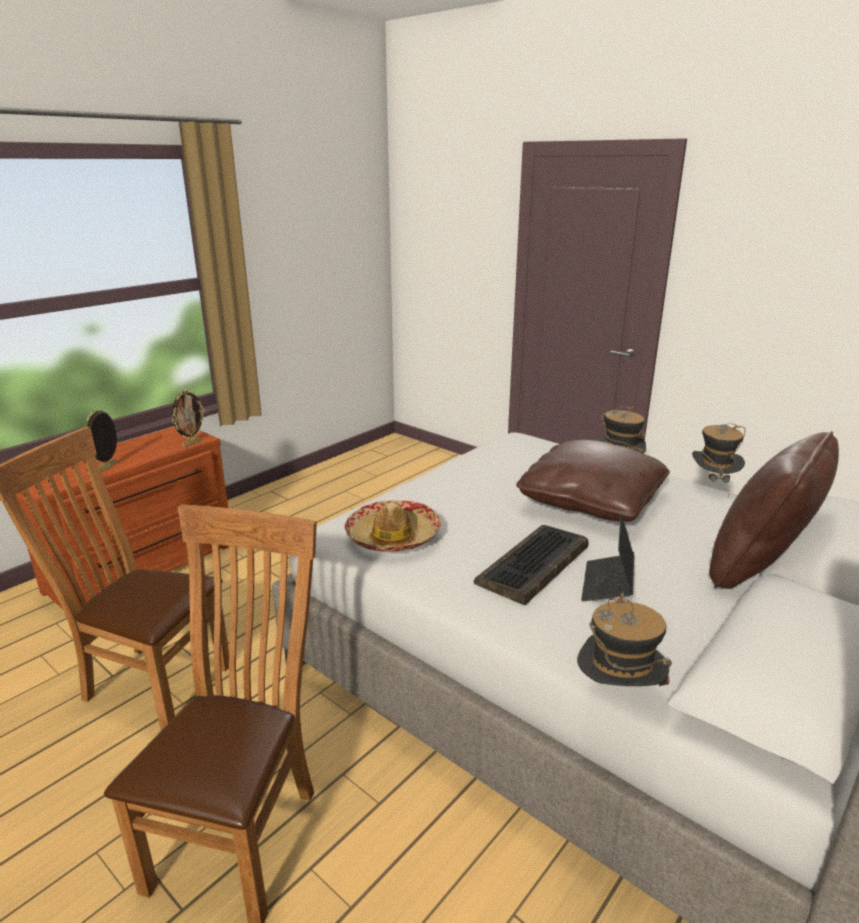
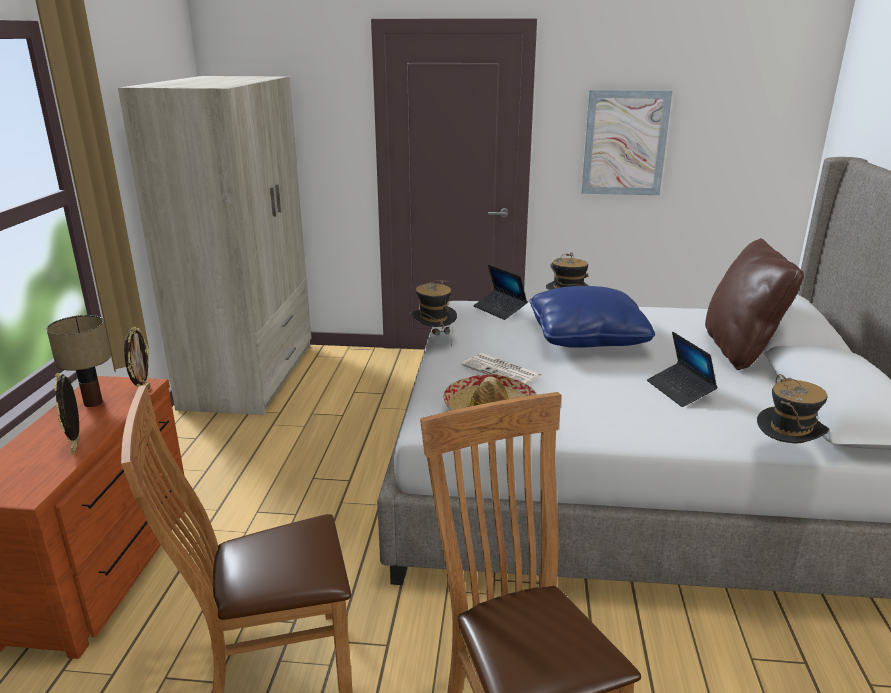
camera: 35 degrees left, 0 degrees up
(157, 441) = (93, 402): none -> table lamp
(376, 463) = (251, 375): none -> beige wardrobe
(459, 507) = (503, 371): none -> newspaper
(533, 566) = (620, 395): keyboard -> none
(541, 451) = (500, 309): none -> laptop
(591, 501) = (587, 337): brown pillow -> blue pillow
(712, 486) = (641, 305): hat -> hat (433, 340)
(777, 291) = (624, 143): none -> picture

